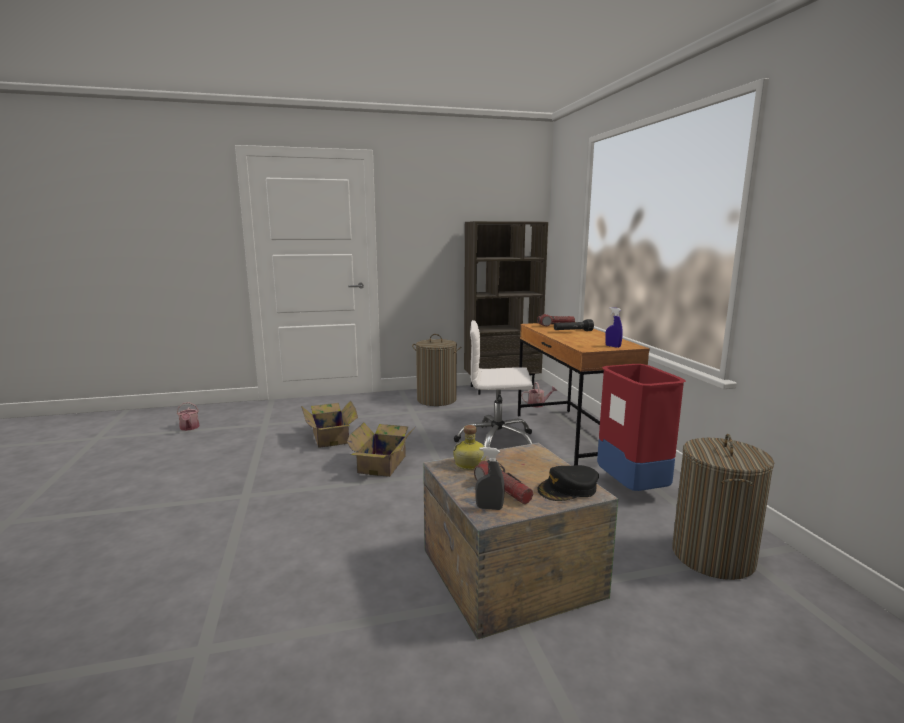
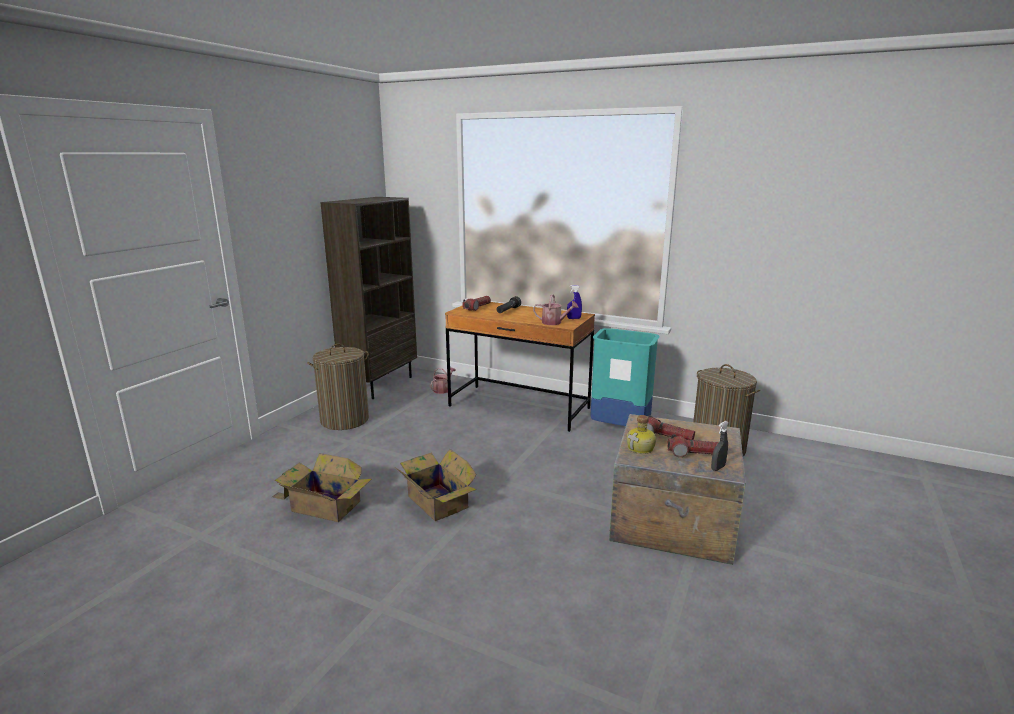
camera: 50 degrees left, 5 degrees up
(189, 428) = (83, 601): watering can -> watering can (554, 322)
(497, 442) = (481, 436): white office chair -> none
(517, 468) = (666, 437): none -> flashlight
(568, 489) = (714, 435): black cap -> none
(632, 488) = (620, 428): red trash can -> turquoise trash can

